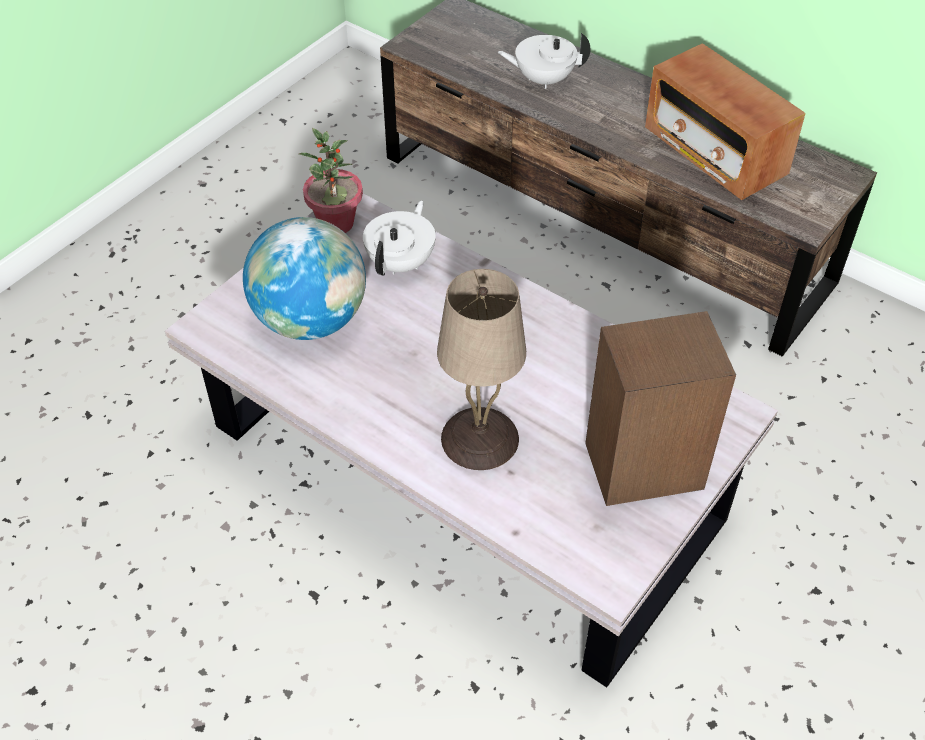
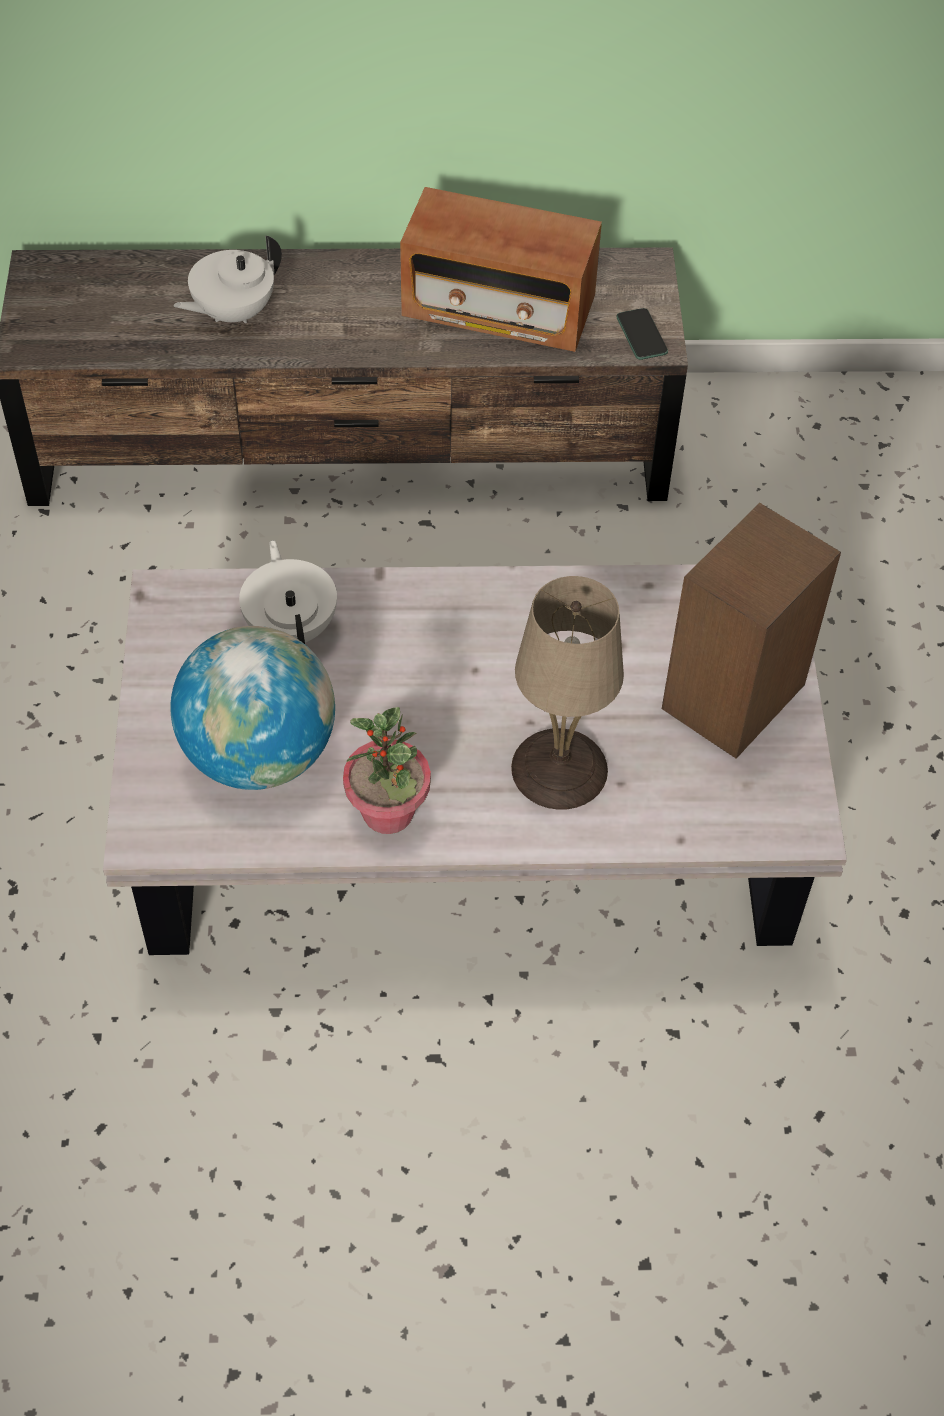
camera: 40 degrees left, 5 degrees up
(336, 223) = (171, 623): potted plant -> potted plant (388, 813)
(800, 213) = (641, 335): none -> phone

